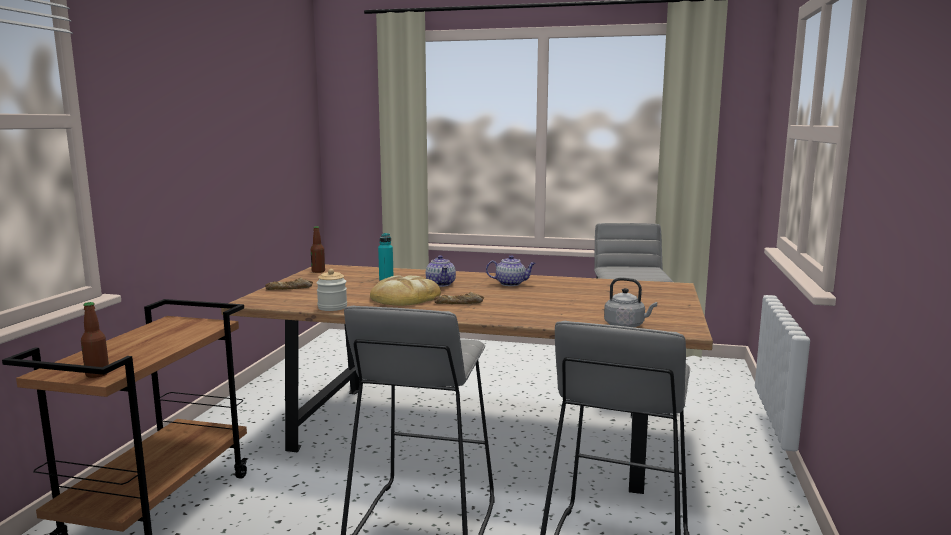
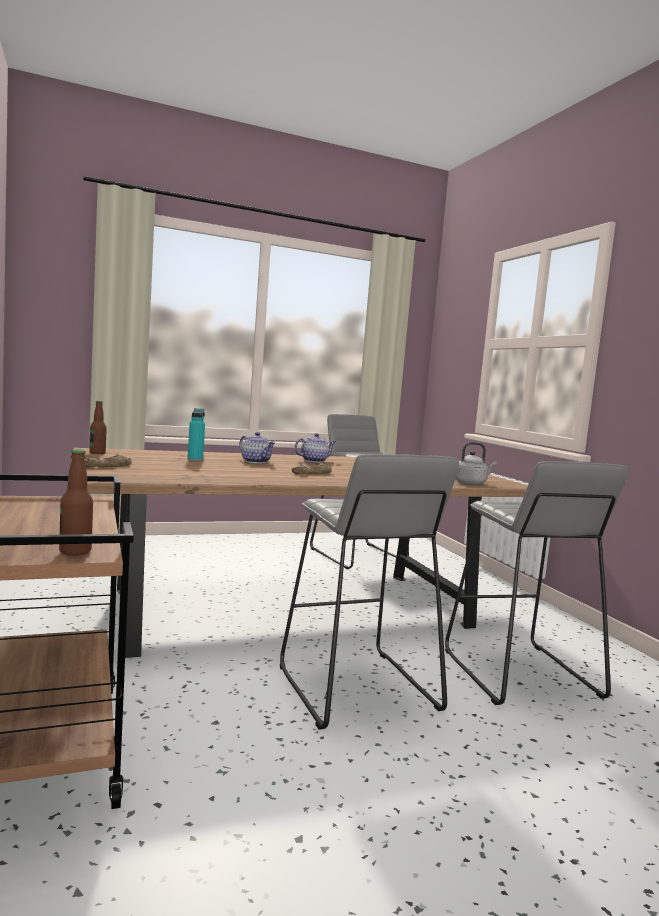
camera: 35 degrees left, 5 degrees down
(332, 307) = (204, 479): jar -> none
(404, 297) = (252, 471): bread -> none

